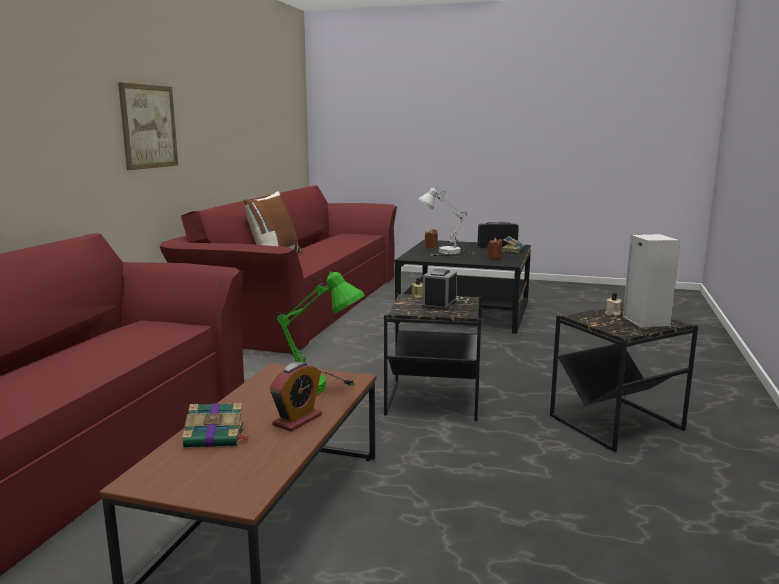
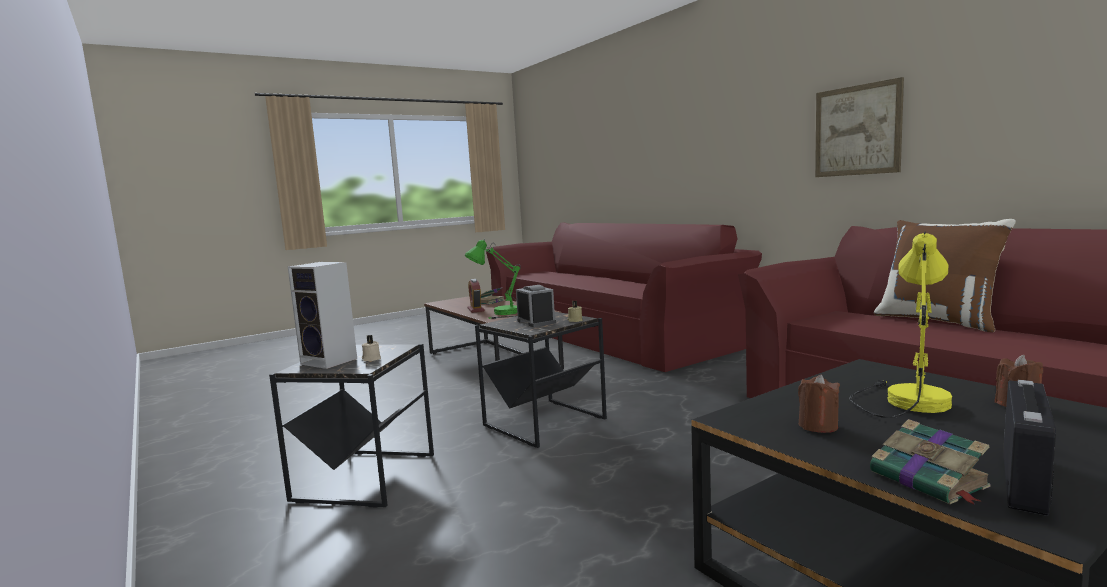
camera: 130 degrees right, 5 degrees down
(447, 254) = (900, 398): white table lamp -> yellow table lamp

